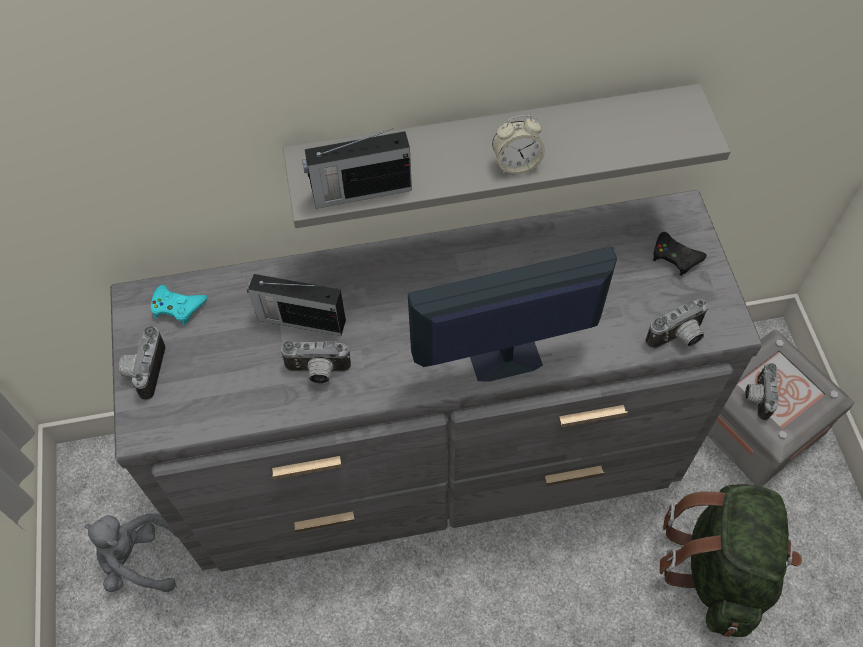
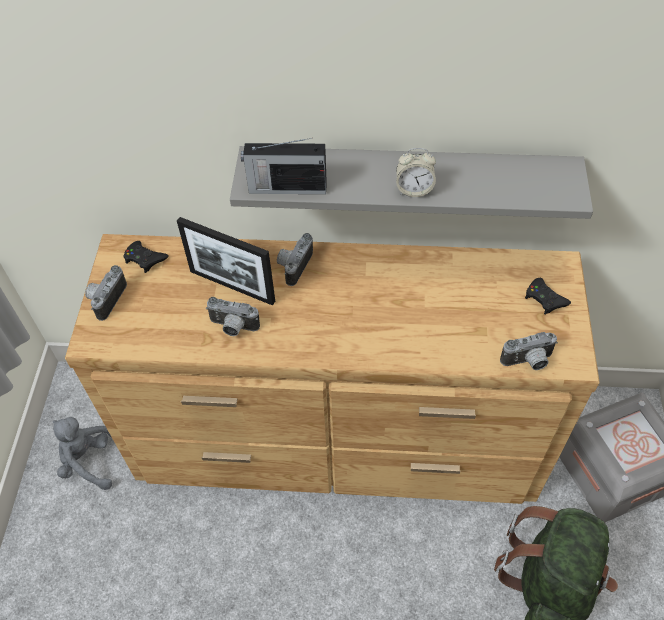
camera: 15 degrees right, 5 degrees down
(177, 307) = (145, 259): turquoise game controller -> black game controller
(300, 319) = (232, 286): radio -> picture frame
(435, 458) = (337, 436): grey dresser -> brown dresser
(503, 360) = (380, 349): monitor -> none
(756, 396) = (610, 442): camera -> camera (293, 265)

